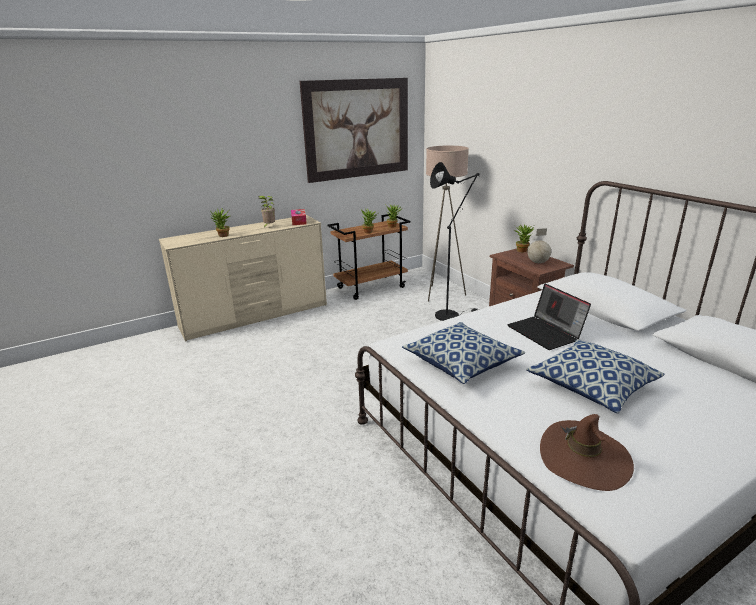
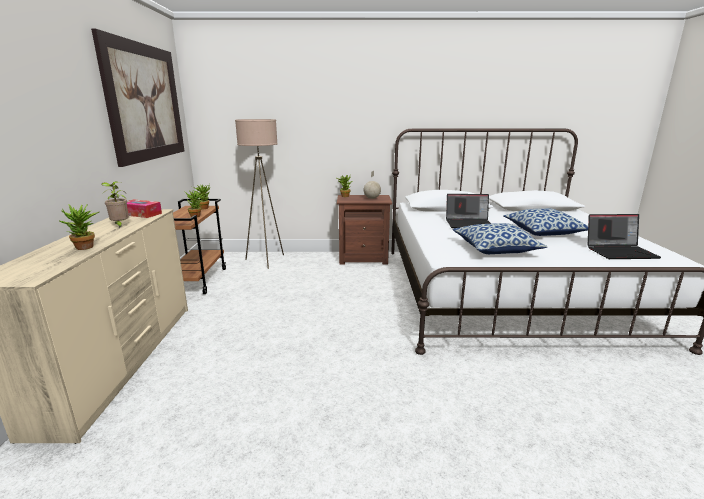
camera: 60 degrees left, 5 degrees down
(450, 314) = (304, 269): black floor lamp -> none
(584, 458) = (620, 252): brown hat -> laptop

